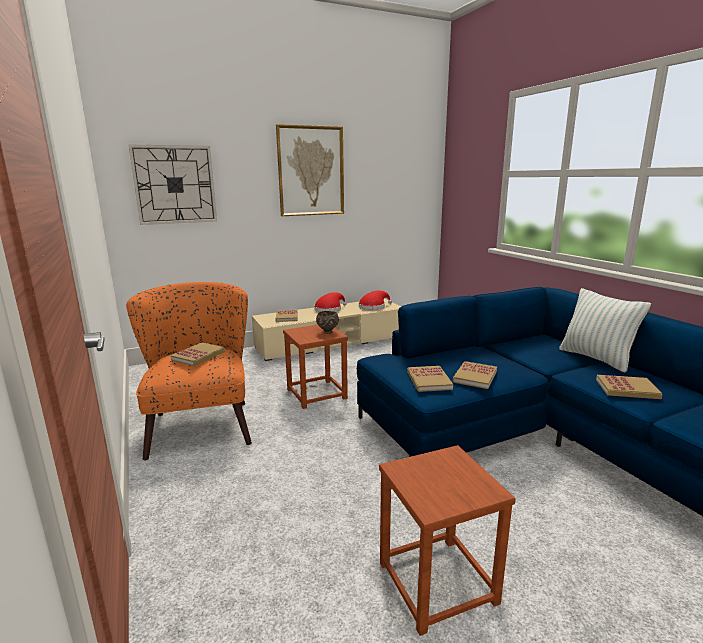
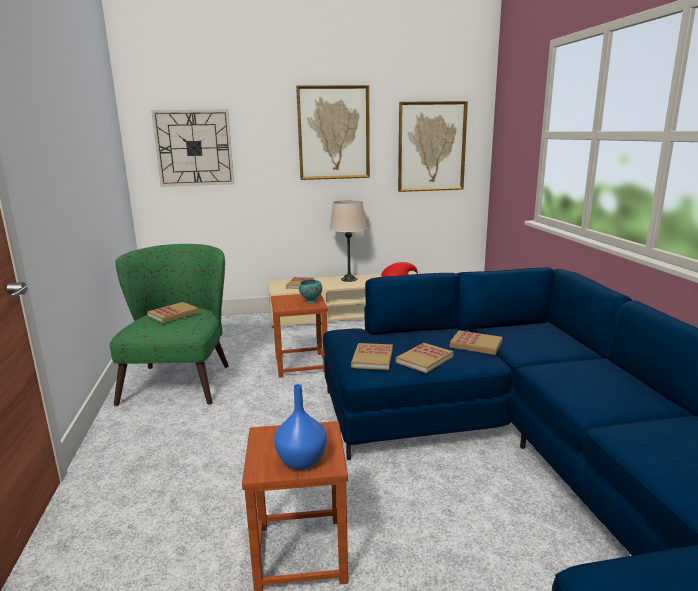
camera: 15 degrees right, 0 degrees up
(202, 422) = (181, 378): orange armchair -> green armchair
(327, 332) = (310, 302): brown bowl -> turquoise bowl
(329, 309) = (349, 279): red hat -> beige table lamp
(395, 185) = (431, 147): none -> picture
(462, 492) = (301, 462): none -> blue vase
(596, 358) = (585, 354): pillow -> none
(627, 389) = (586, 390): book -> book (476, 344)

